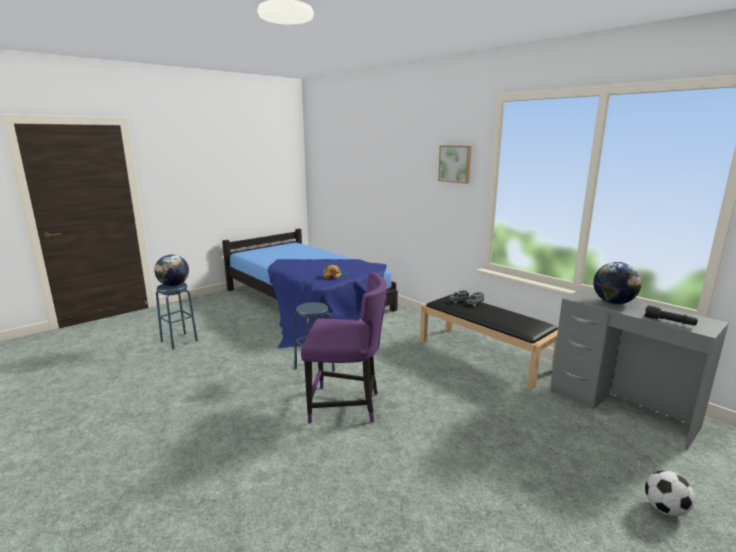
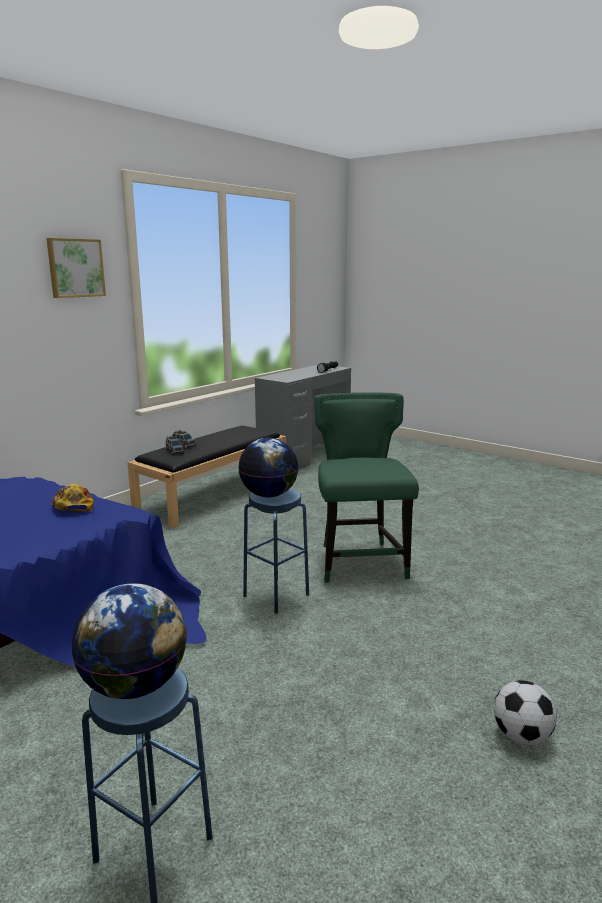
camera: 100 degrees left, 0 degrees up
(346, 406) = (360, 561): purple chair -> green chair
(613, 302) = (293, 375): globe -> globe (269, 495)
(665, 509) = (413, 461): football -> football (521, 736)

